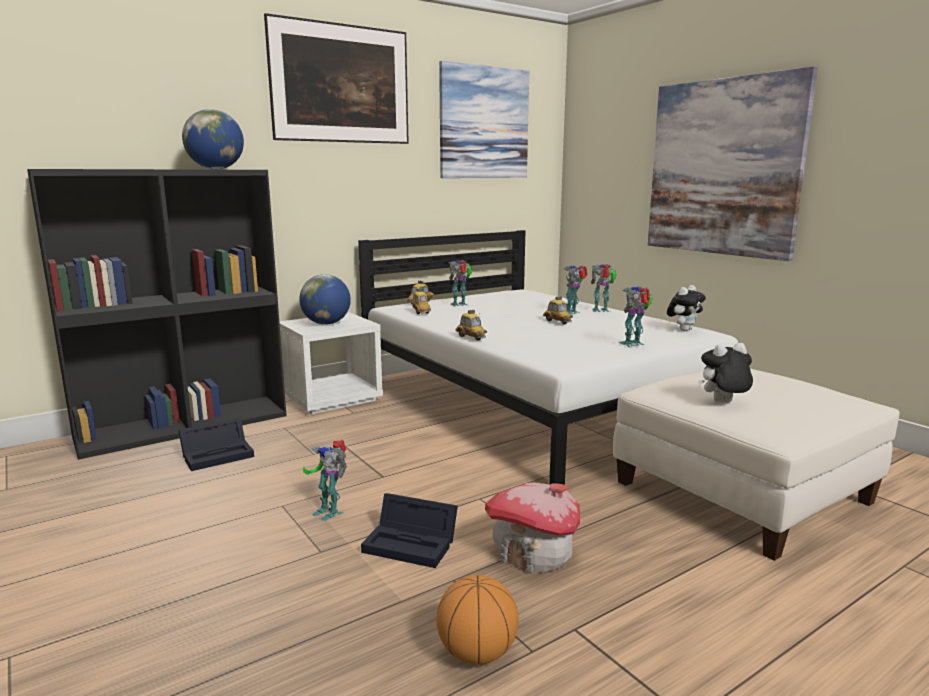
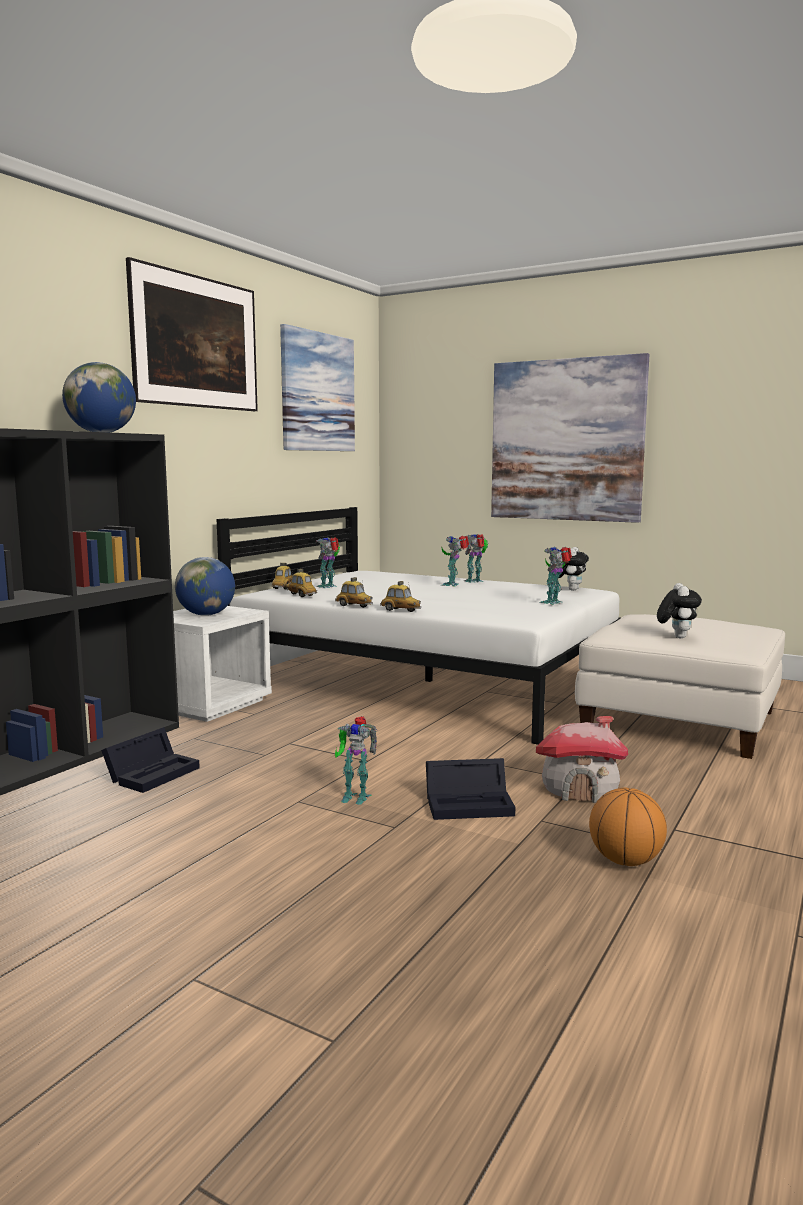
camera: 25 degrees left, 5 degrees down
(557, 322) = (455, 592): toy car -> toy car (354, 606)
(723, 403) = (676, 637): plush toy -> plush toy turned 135 degrees clockwise

